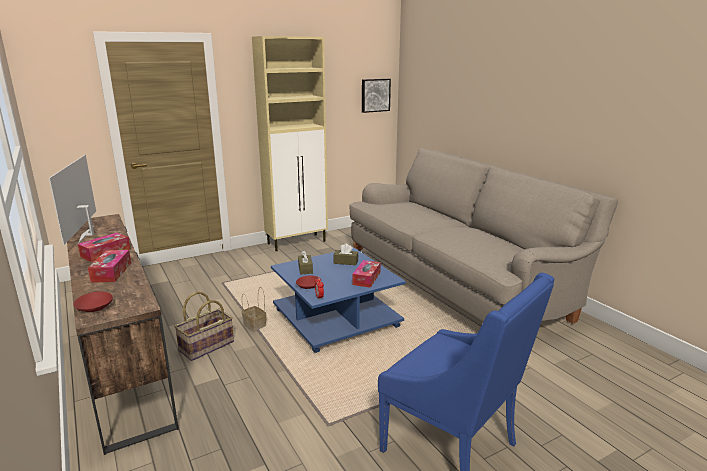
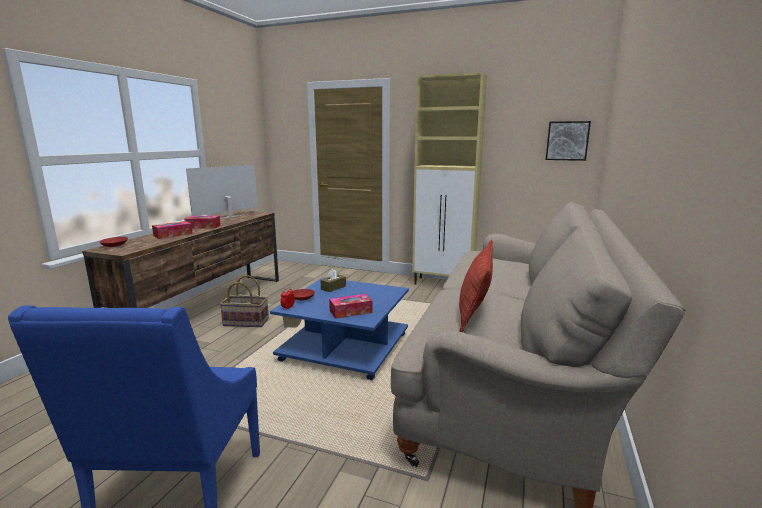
camera: 50 degrees right, 5 degrees down
(346, 262) = (371, 294): brown tissue box -> none
(472, 239) = (474, 310): none -> pillow

